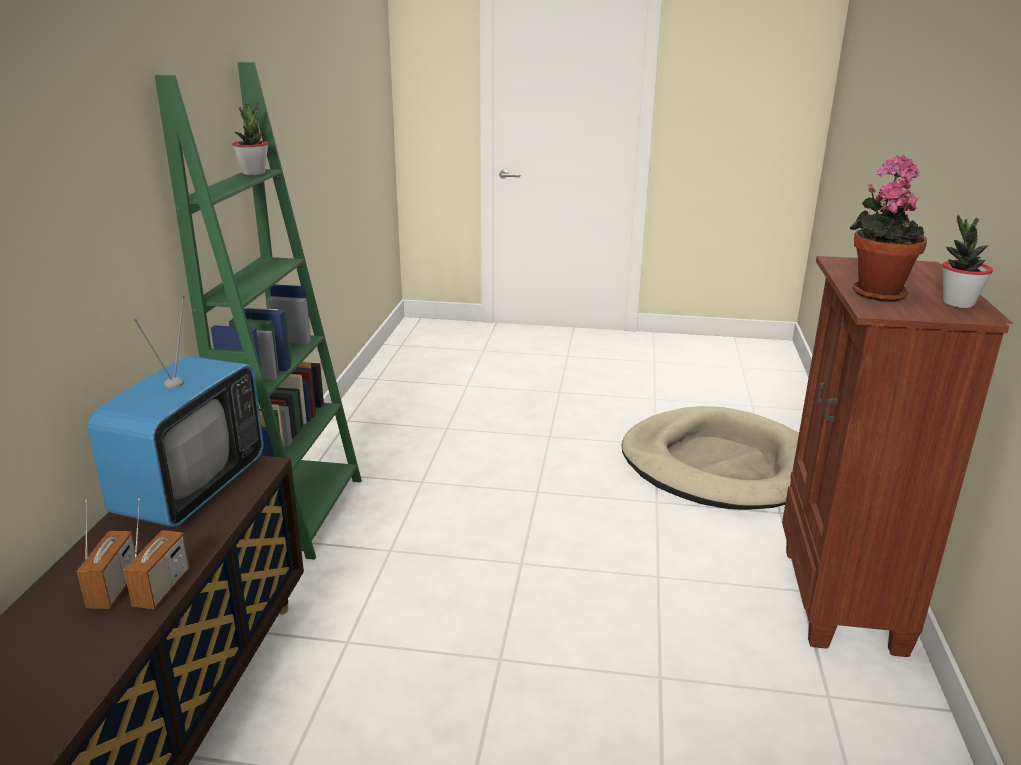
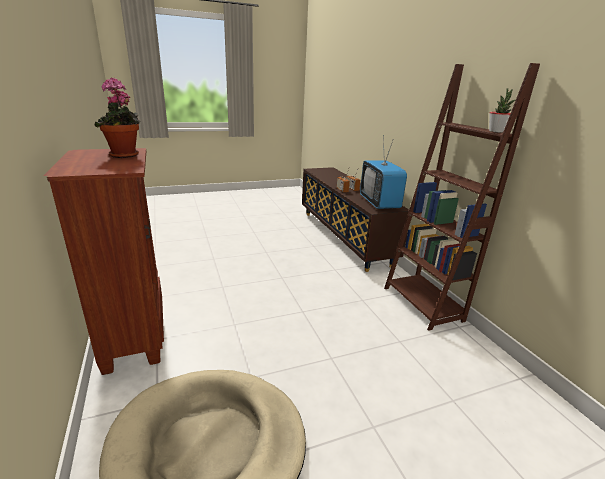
camera: 150 degrees right, 0 degrees up
(299, 513) = (422, 303): green bookcase -> brown bookcase
(958, 303) = (83, 154): potted plant -> none

